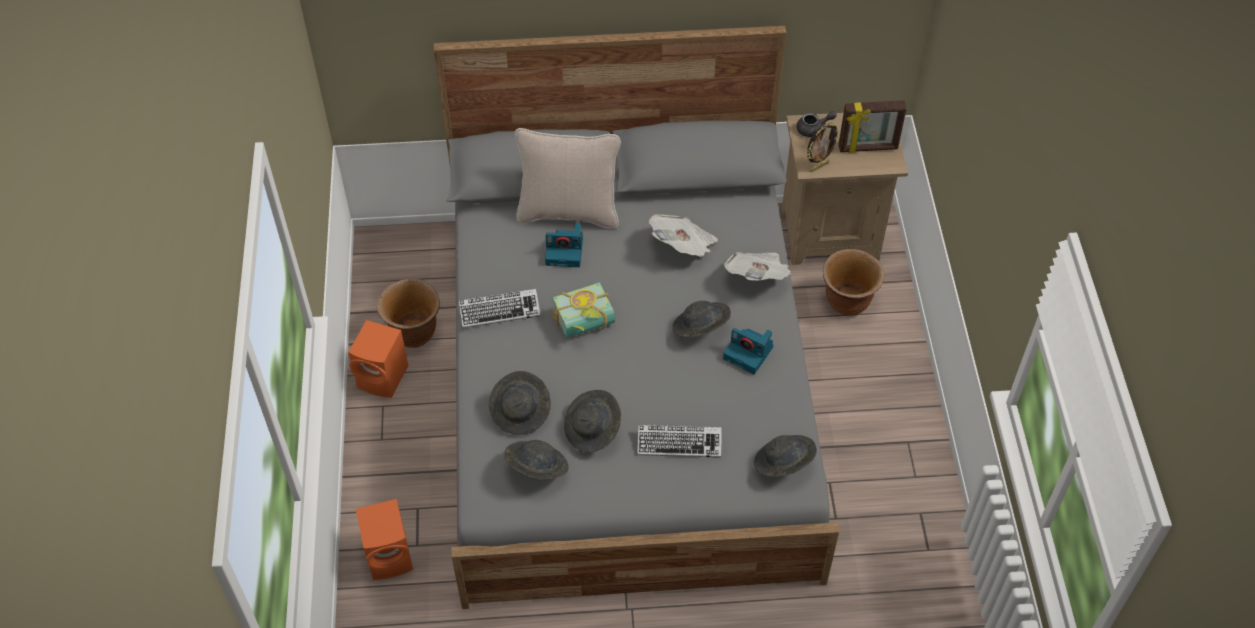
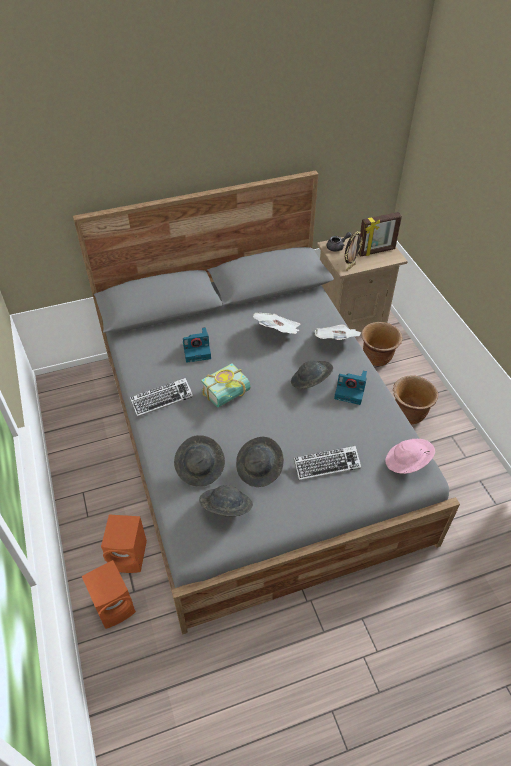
camera: 15 degrees left, 5 degrees down
(384, 378) = (79, 472): orange speaker -> orange speaker (130, 556)
(413, 333) = (94, 436): brown planter -> brown planter (408, 414)
(569, 212) = (192, 325): beige pillow -> none
(783, 464) = (407, 463): grey hat -> pink hat

